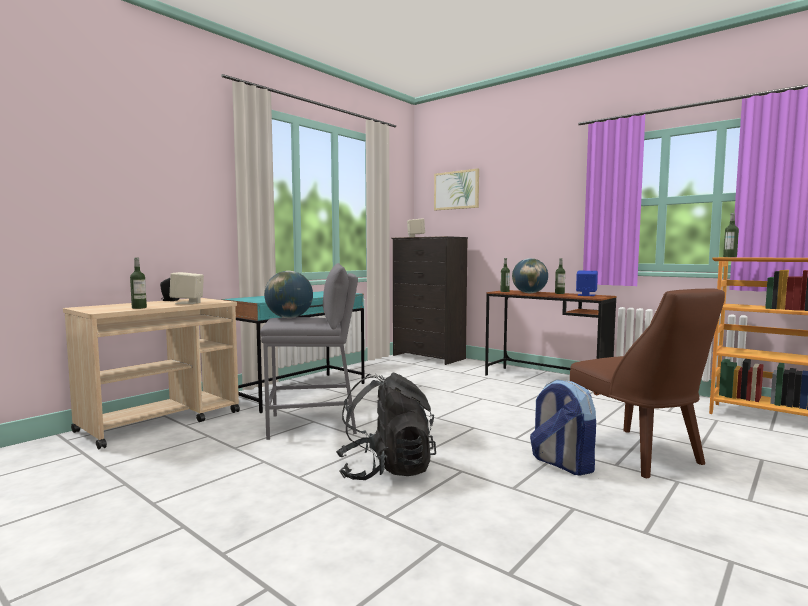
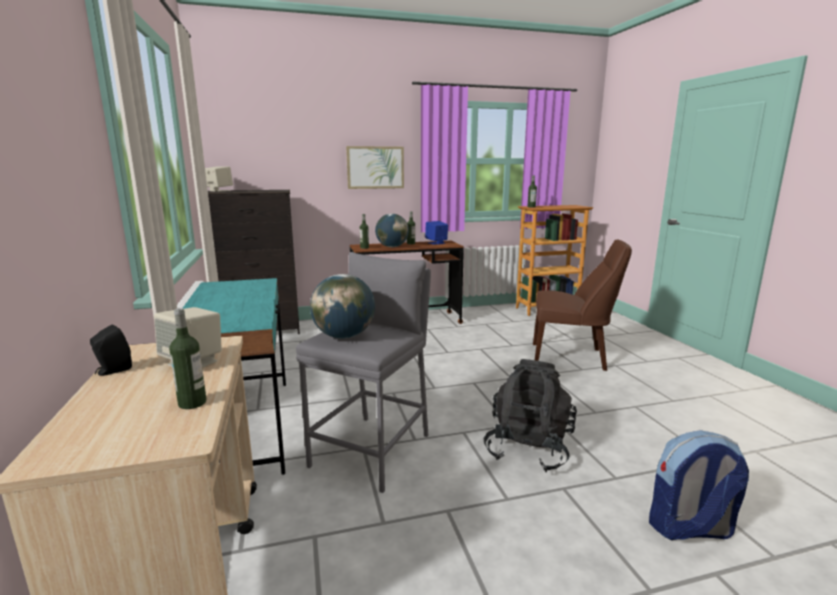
camera: 55 degrees left, 10 degrees up
(456, 190) = (265, 132): picture -> picture (375, 167)
(561, 464) = (569, 382): backpack -> backpack (689, 529)

